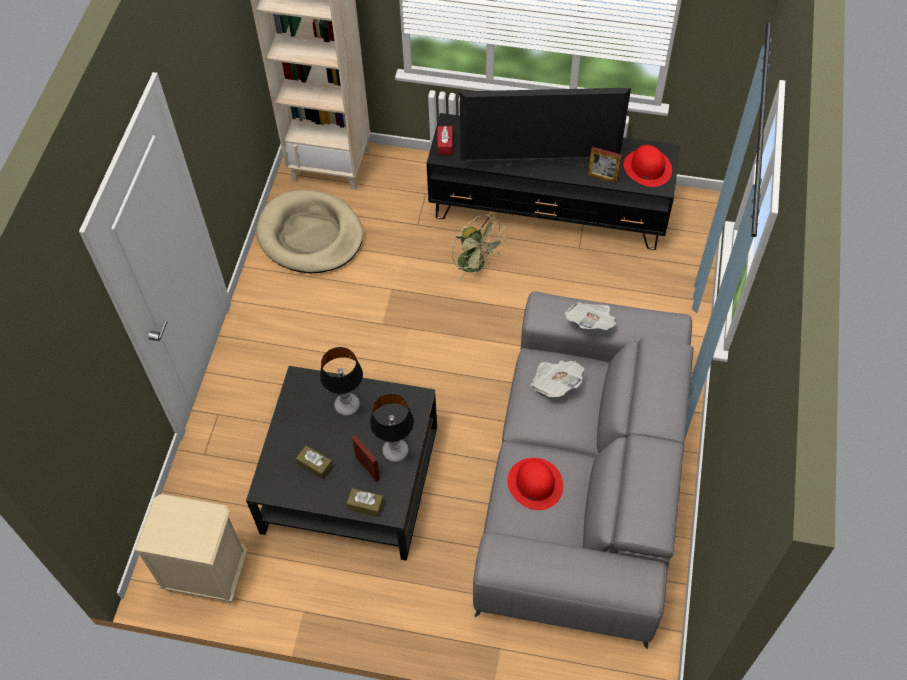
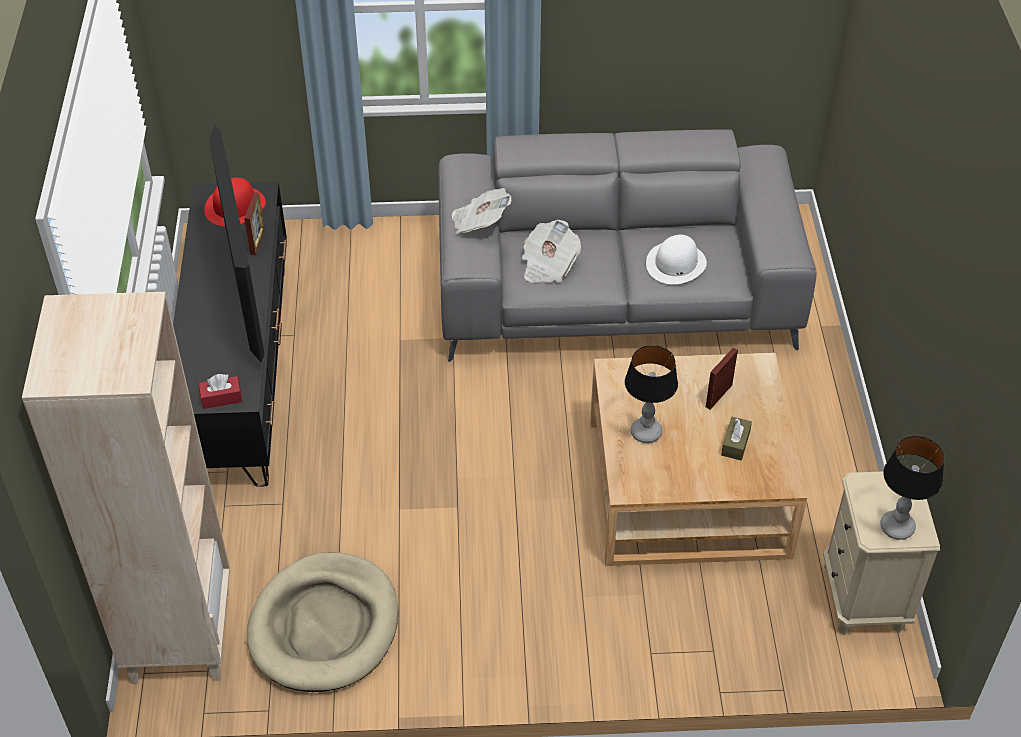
camera: 105 degrees left, 10 degrees down
(350, 479) = (687, 487): black coffee table -> beige coffee table
(365, 505) = (763, 388): brown tissue box -> none
(396, 451) = (687, 376): table lamp -> table lamp (897, 526)
(476, 265) = (341, 428): green fan -> none
(534, 483) = (676, 263): red hat -> white hat

